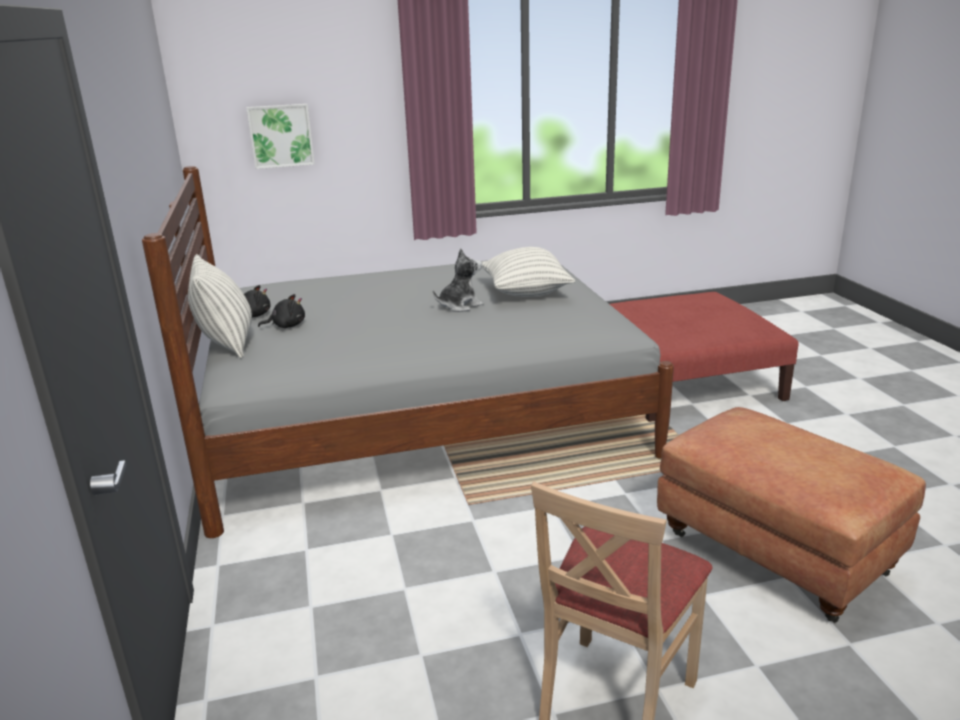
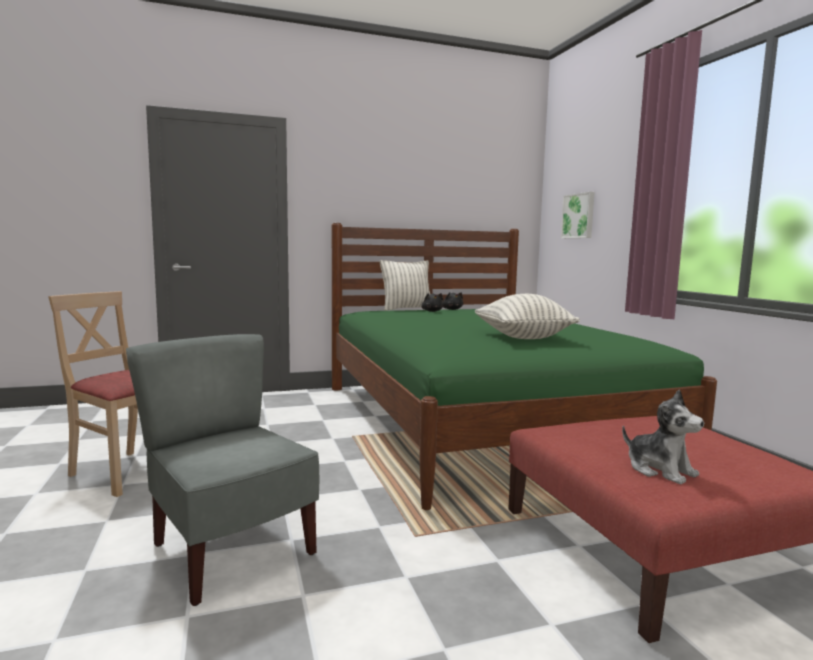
camera: 85 degrees right, 15 degrees down
(421, 418) = (480, 422): grey bed -> green bed
(459, 306) = (479, 327): plush toy -> plush toy (660, 470)
(773, 556) = (230, 551): brown ottoman -> grey chair

